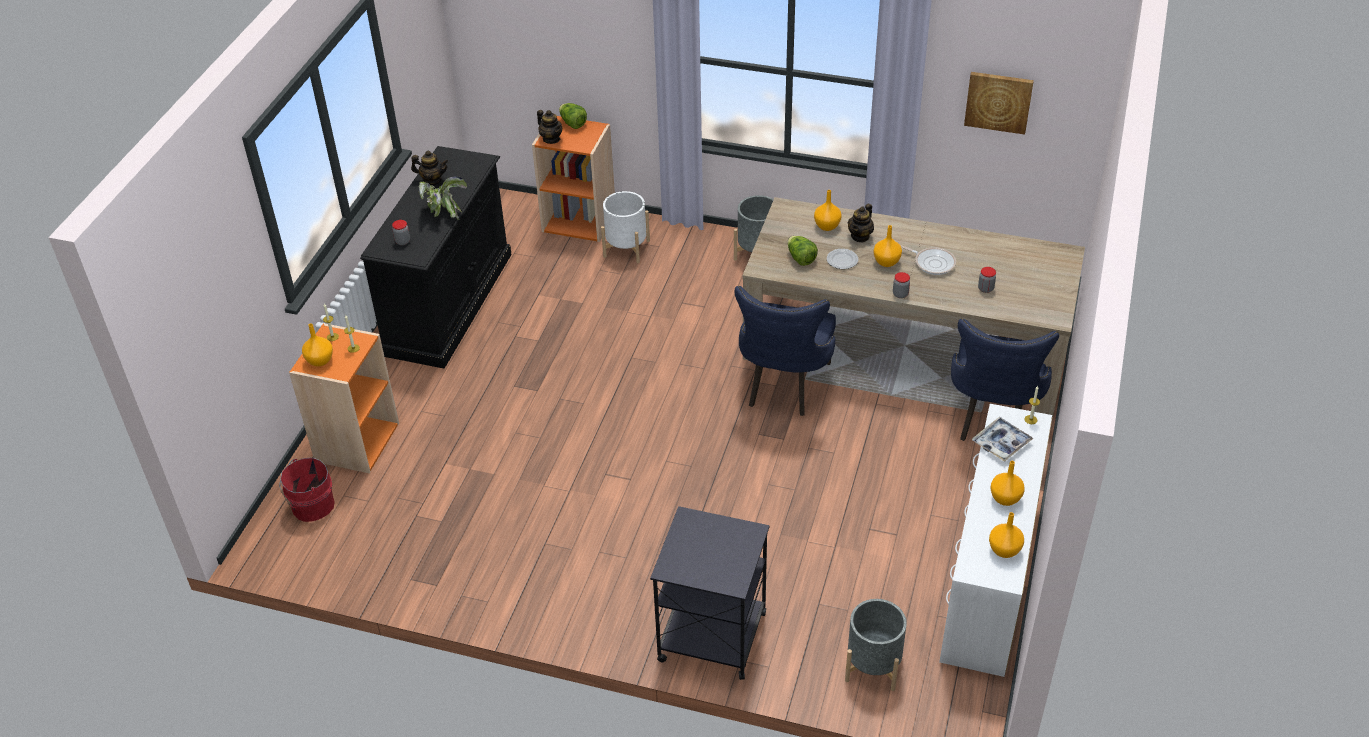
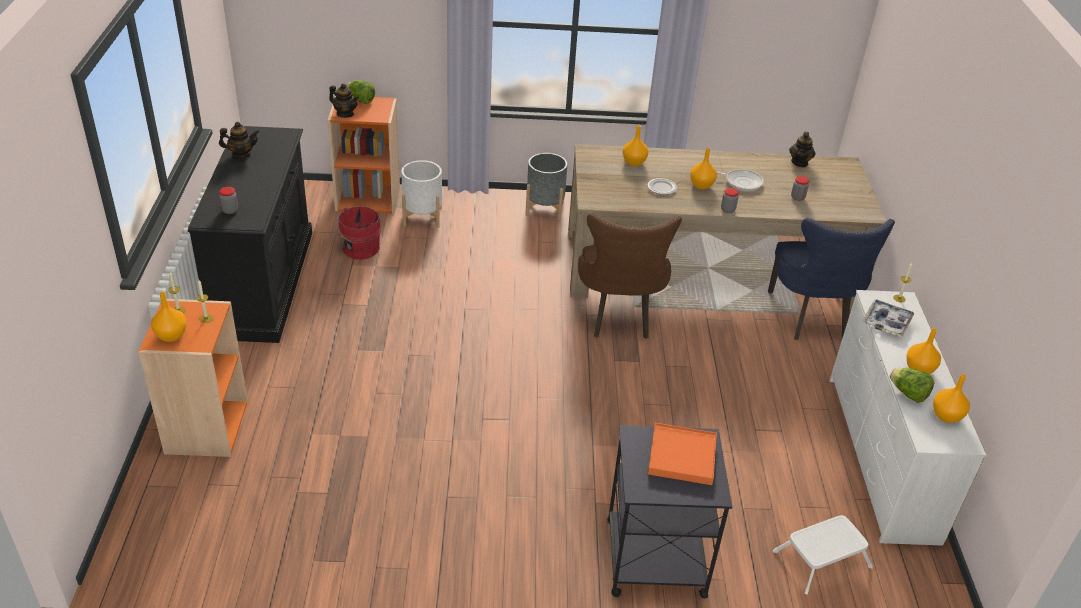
camera: 20 degrees left, 5 degrees down
(310, 506) = (173, 501): red bucket -> red bucket (359, 249)
(443, 213) = (264, 181): potted plant -> none
(722, 545) = (682, 456): none -> orange tray
(784, 385) = (618, 315): blue chair -> brown chair
(800, 258) = (624, 190): lettuce -> lettuce (908, 394)
(860, 236) = (667, 167): teapot -> teapot (799, 162)
(873, 666) = (822, 559): grey planter -> white step ladder
(998, 101) = (767, 37): picture -> none

